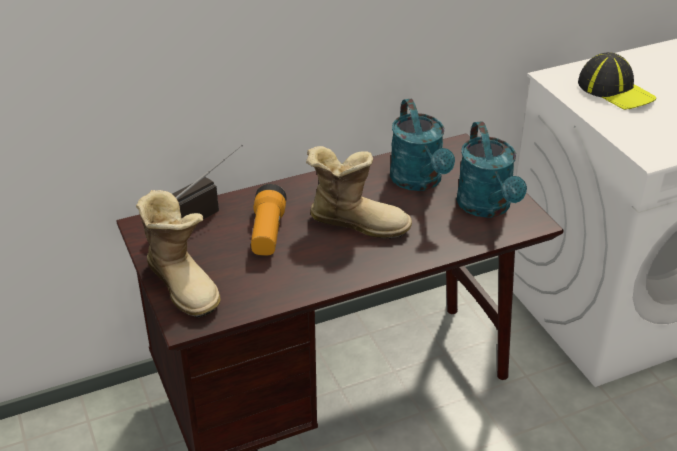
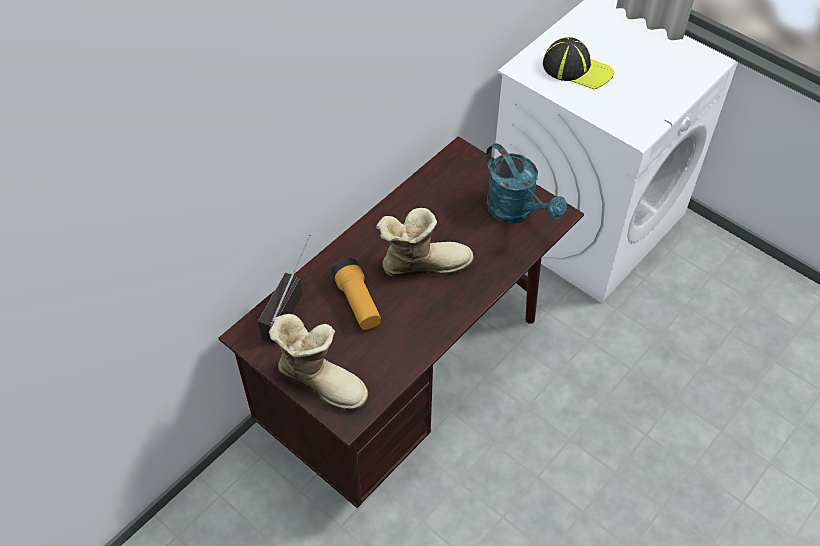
camera: 25 degrees left, 15 degrees up
(419, 181) = (449, 203): turquoise watering can -> none

